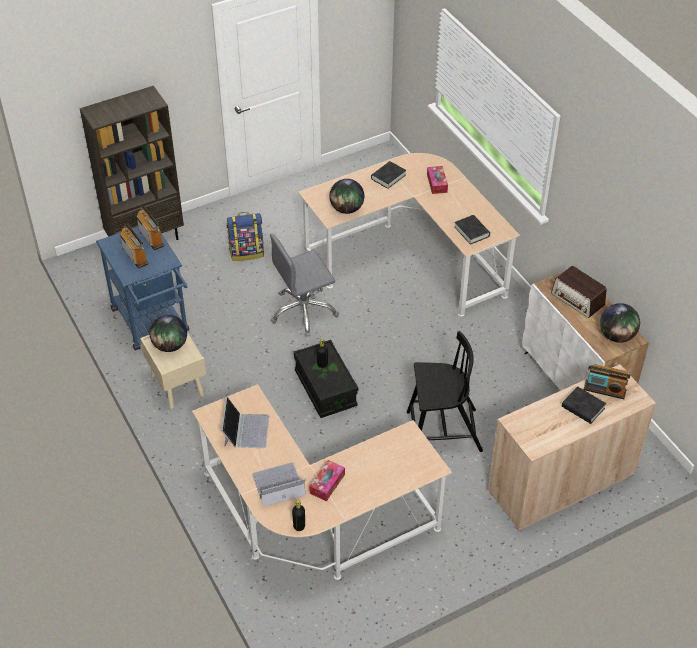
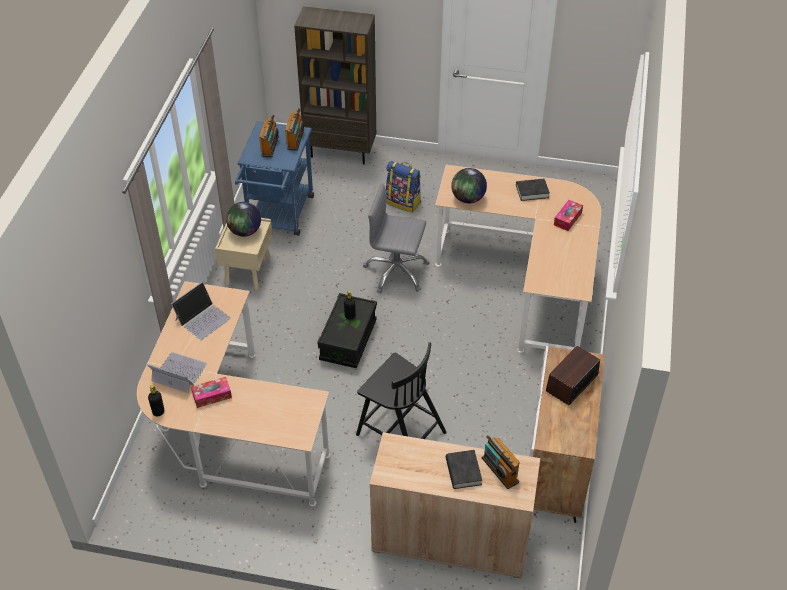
camera: 40 degrees right, 0 degrees up
(472, 232) = (551, 274): black book -> none
(577, 300) = (571, 383): radio -> radio turned 45 degrees clockwise
(617, 336) = (570, 435): globe -> none

